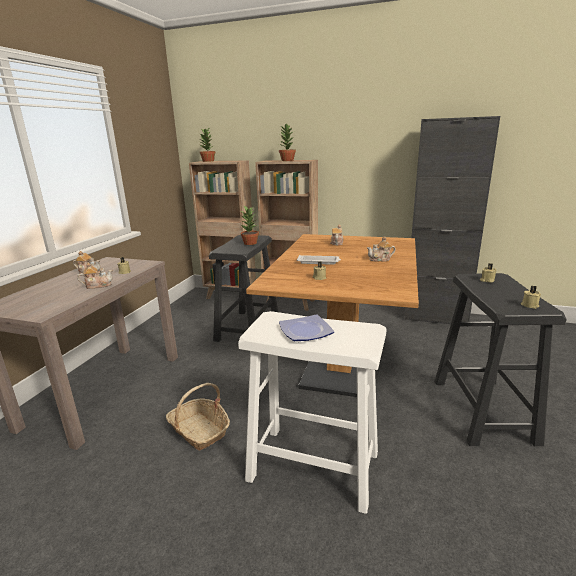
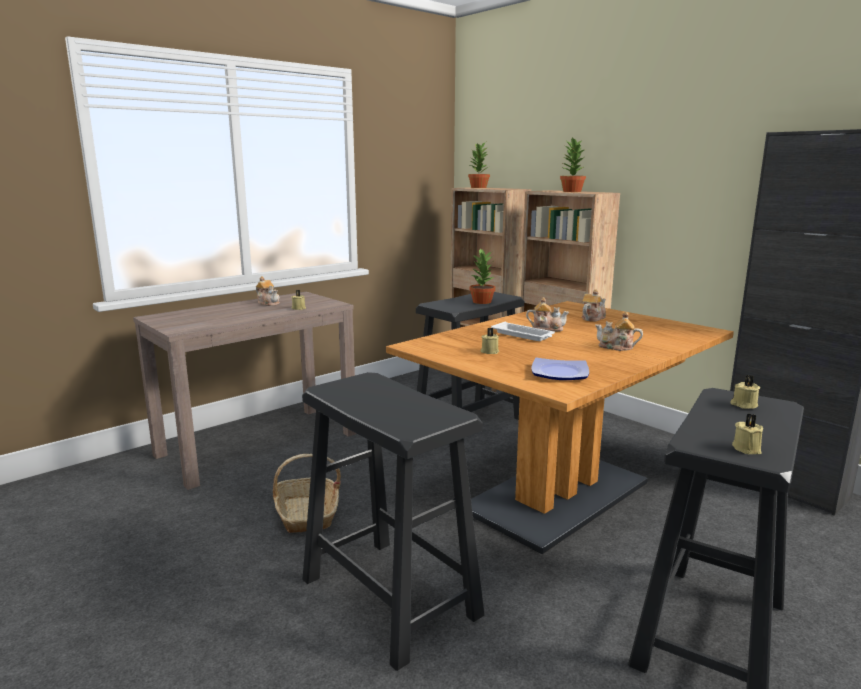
camera: 30 degrees right, 5 degrees down
(98, 285) = (257, 316): teapot -> teapot (547, 328)
(304, 331) = (377, 399): plate -> plate (558, 373)
(313, 465) = (389, 596): white stool -> black stool

